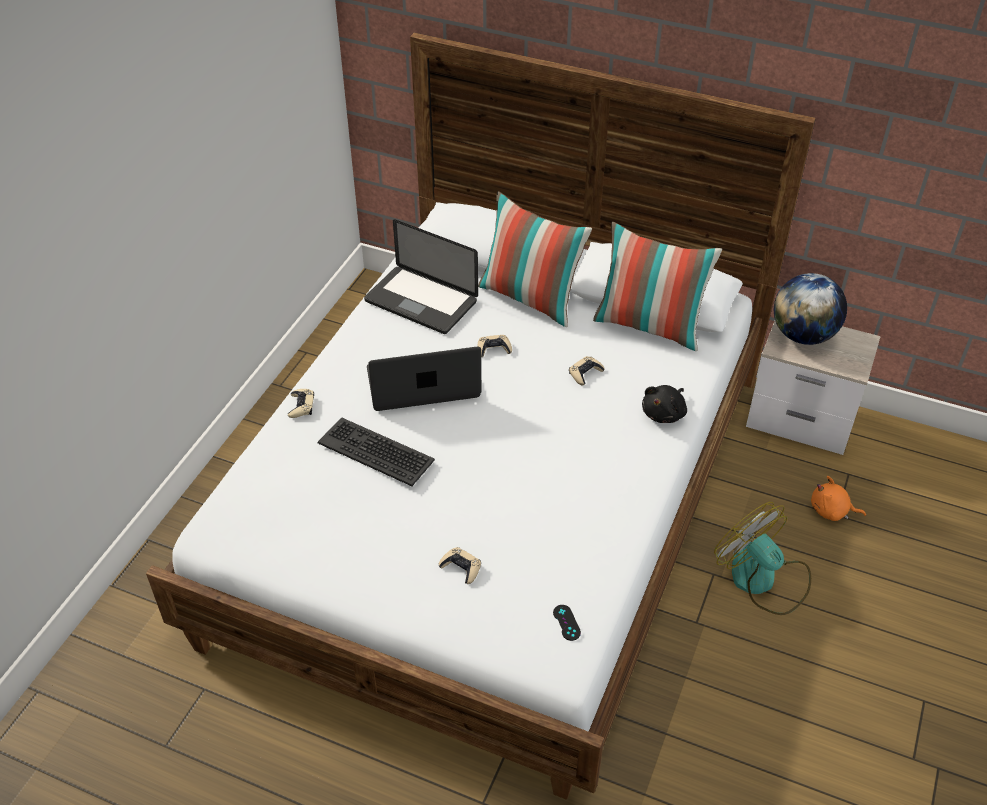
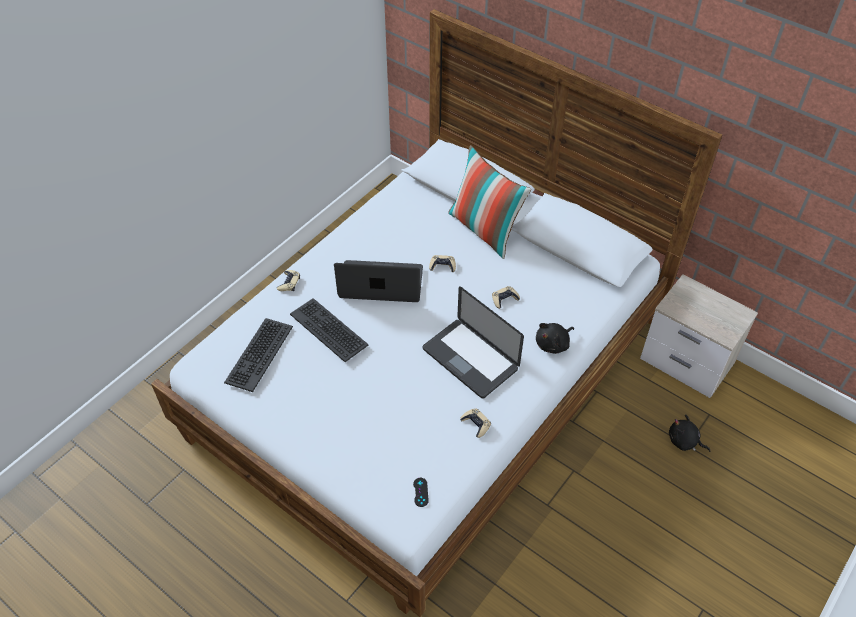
camera: 15 degrees right, 5 degrees up
(293, 500) = (258, 354): none -> keyboard
(421, 301) = (402, 217): laptop -> laptop (470, 359)
(461, 568) = (359, 432): beige game controller -> beige game controller (476, 424)
(649, 326) = (568, 270): pillow -> none
(762, 579) = (610, 483): fan -> none
(803, 335) = (694, 299): globe -> none
(831, 511) = (684, 441): orange plush toy -> black plush toy

